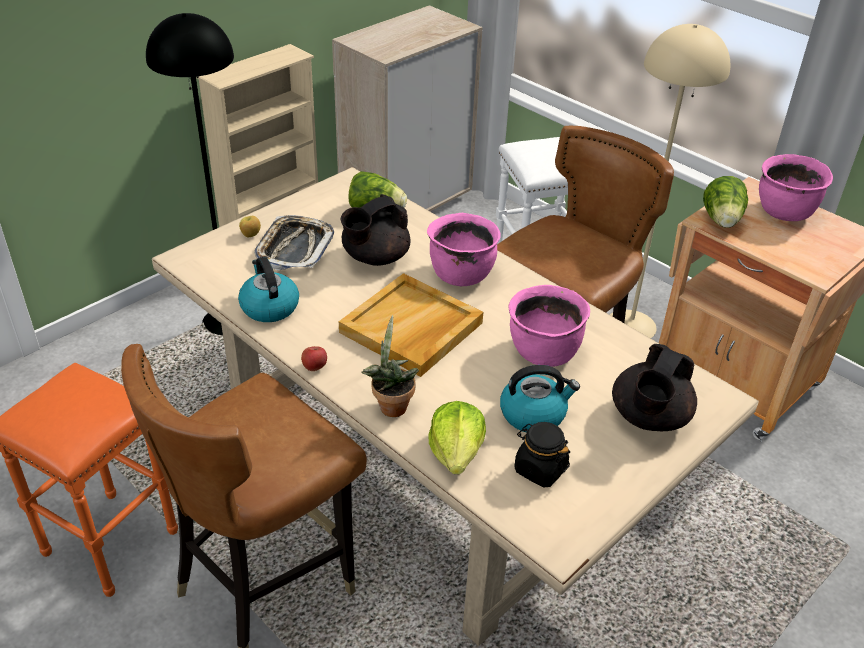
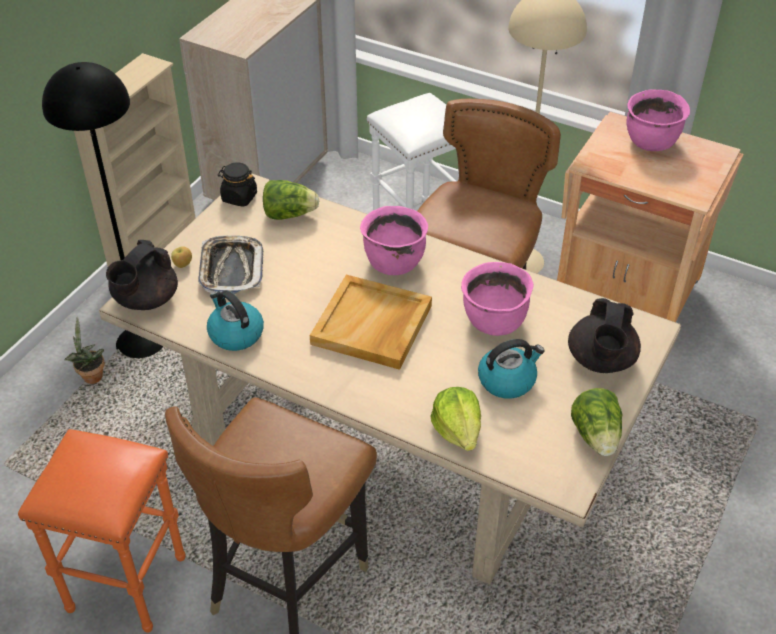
camera: 15 degrees left, 5 degrees up
(314, 367) = (303, 382): apple -> none
(375, 258) = (309, 263): black teapot -> black teapot (145, 300)
(391, 405) = (385, 401): potted plant -> potted plant (91, 376)
(540, 469) = (531, 428): black jar -> black jar (239, 197)
(722, 221) = (602, 162): lettuce -> lettuce (596, 436)

